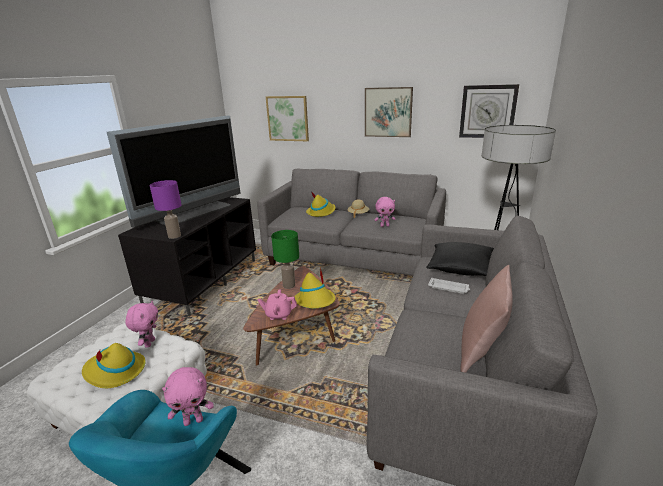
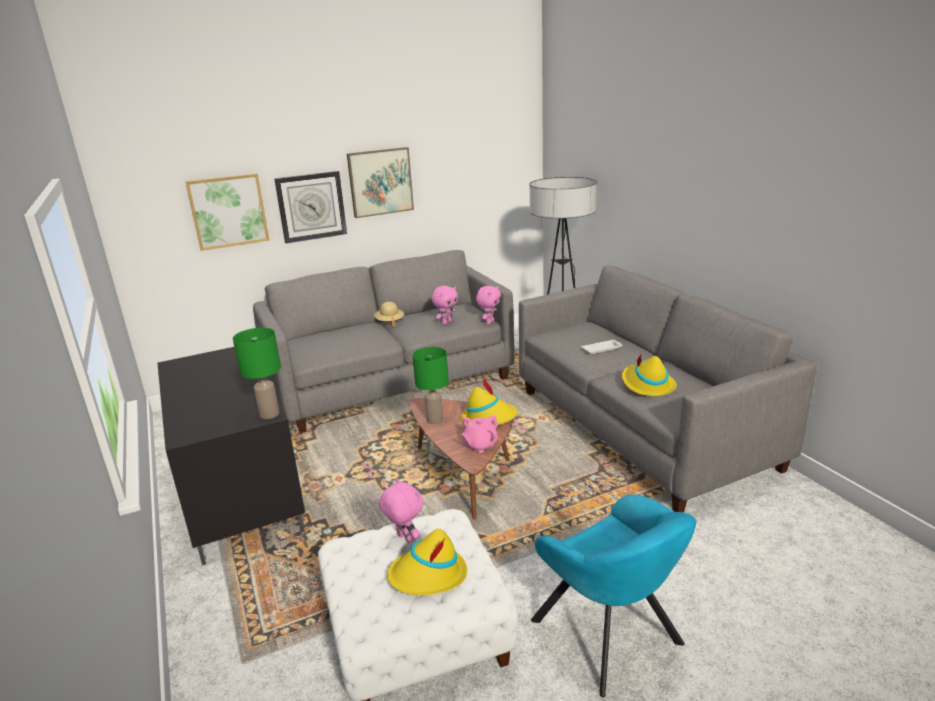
camera: 45 degrees left, 0 degrees up
(174, 236) = (270, 414): purple table lamp -> green table lamp
(193, 212) = (212, 384): television -> none
(194, 421) = (600, 532): pink plush toy -> pink plush toy (489, 322)
(321, 212) = (345, 333): yellow hat -> yellow hat (647, 385)
(460, 268) = (580, 332): black pillow -> none
(481, 351) = (692, 377): pink pillow -> none
(487, 111) = (490, 167): wall clock -> wall clock (311, 206)

